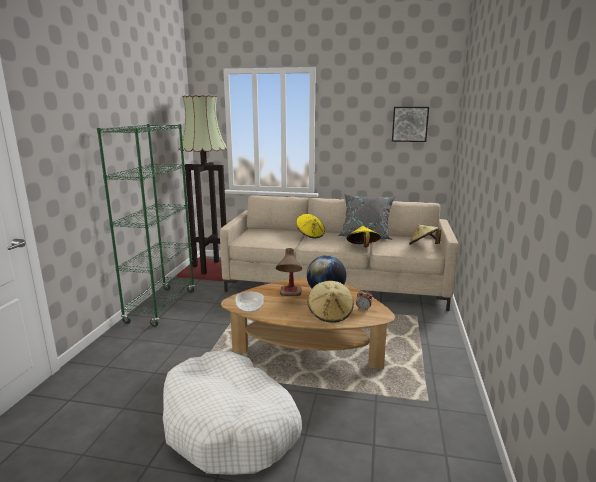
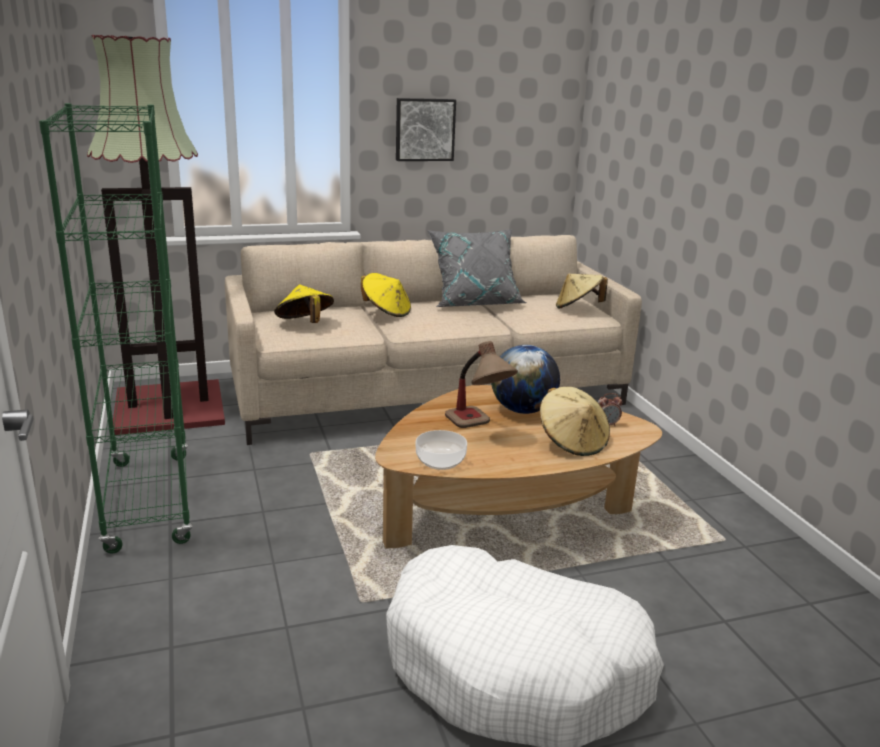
camera: 30 degrees left, 5 degrees up
(362, 248) = (497, 323): yellow hat -> yellow hat (304, 324)
(410, 124) = (513, 101): picture -> picture (424, 129)

